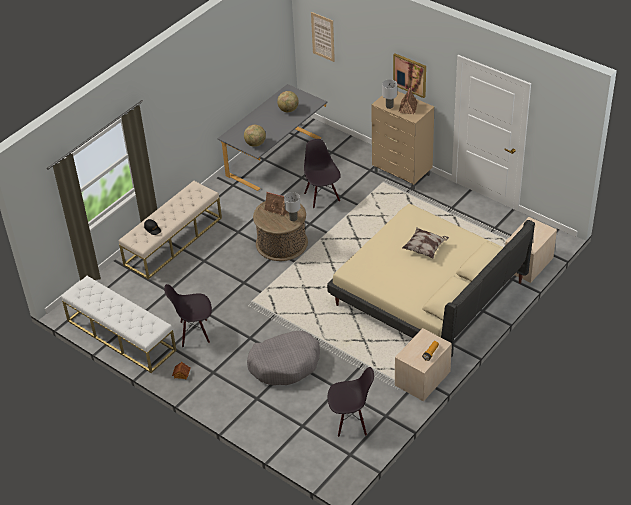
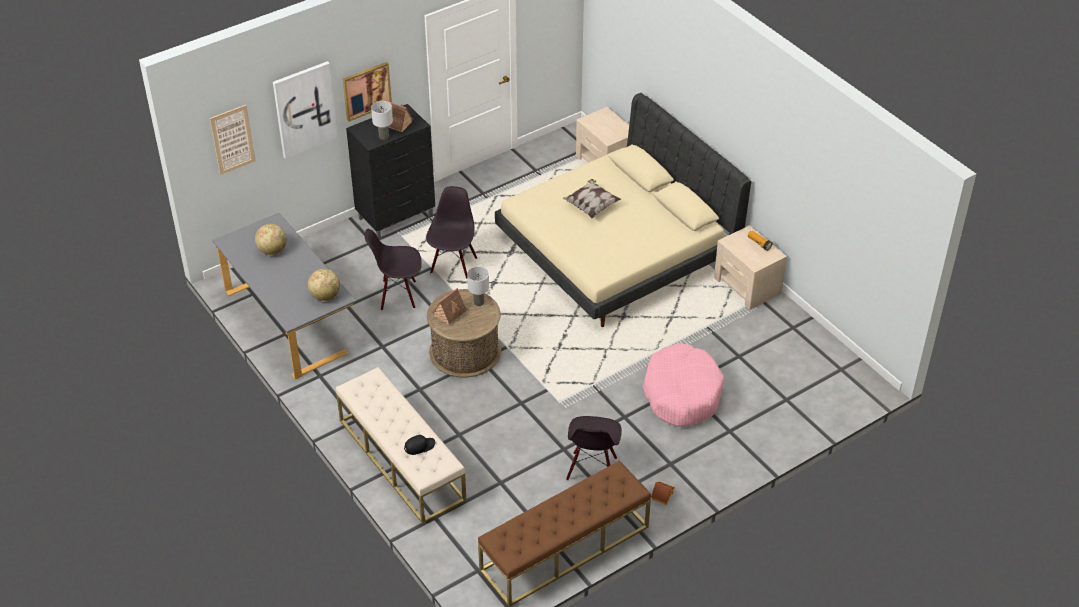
camera: 75 degrees left, 0 degrees up
(121, 335) = (564, 548): white bench -> brown bench
(285, 364) = (682, 393): grey dog bed -> pink dog bed
(351, 422) = (793, 357): black chair -> black chair (453, 265)
(368, 53) = (305, 109): none -> picture
(402, 173) = (396, 216): beige dresser -> black dresser

